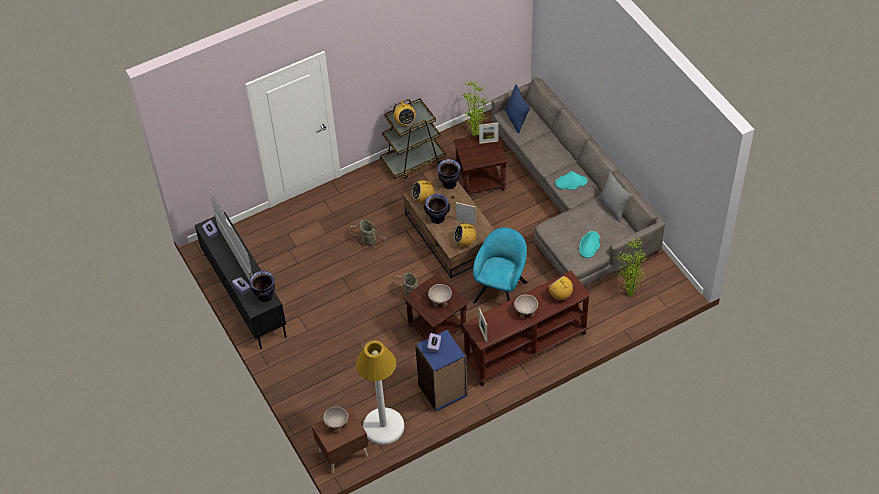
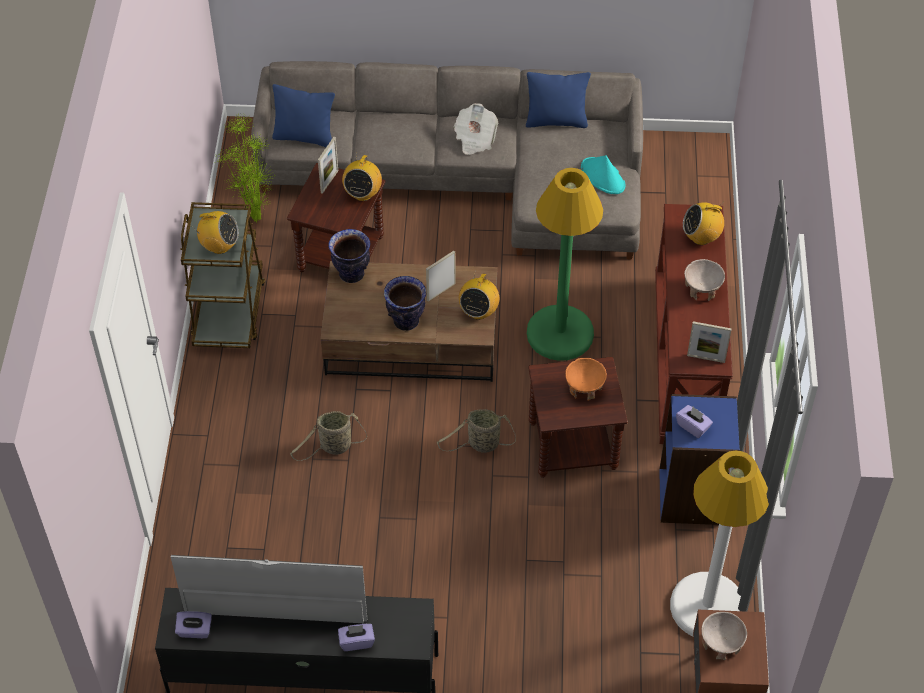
camera: 60 degrees left, 0 degrees up
(265, 296) = (400, 615): vase -> none
(423, 199) = (353, 319): radio -> radio (363, 193)
(440, 301) = (584, 388): beige bowl -> orange bowl
(501, 290) = (560, 333): turquoise armchair -> green floor lamp
(571, 182) = (475, 139): turquoise hat -> newspaper
(613, 208) = (556, 121): grey pillow -> blue pillow
(628, 294) = (676, 203): potted plant -> none

